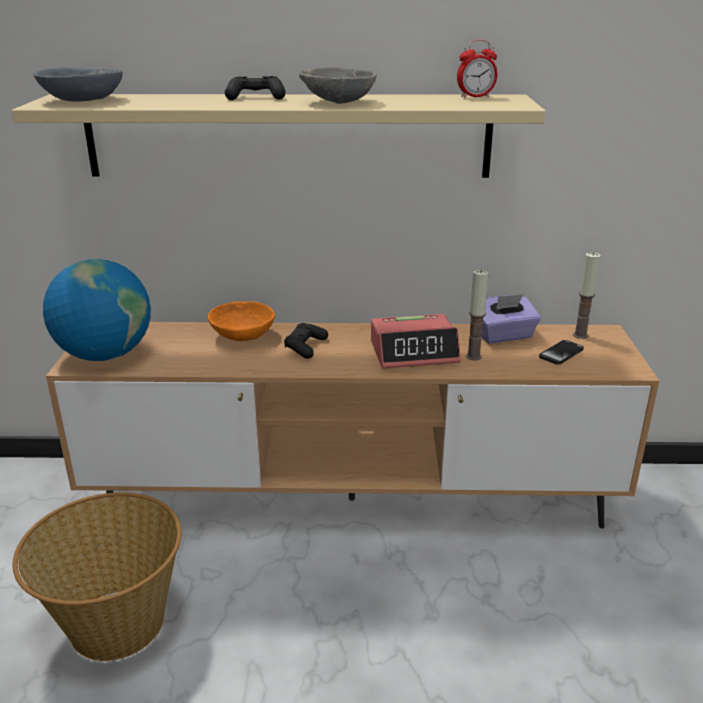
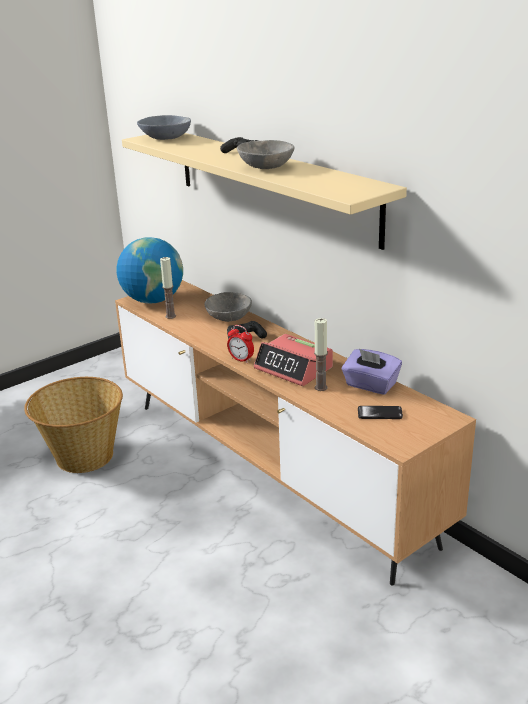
camera: 50 degrees right, 0 degrees up
(241, 336) = (228, 317): orange bowl -> grey bowl
(475, 97) = (360, 181): alarm clock -> alarm clock (241, 359)
(580, 335) = (424, 410): candle -> candle (170, 316)

